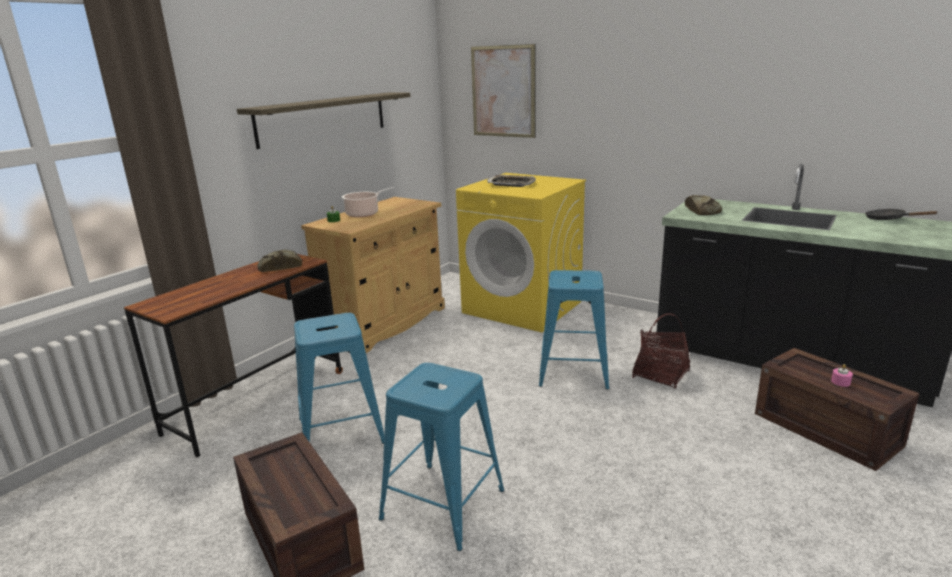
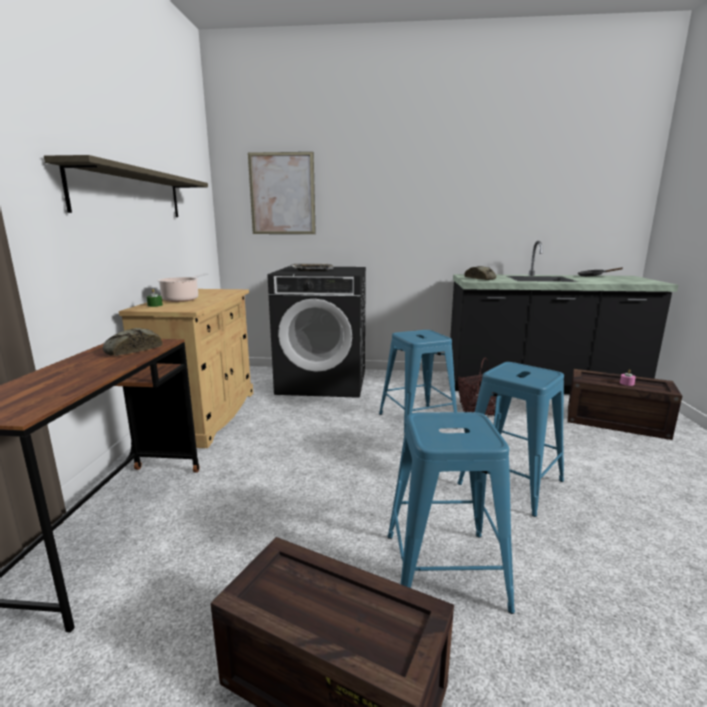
camera: 30 degrees left, 5 degrees down
(341, 430) = (256, 529): blue stool -> blue stool (510, 482)
(523, 307) = (323, 382): yellow washing machine -> black washing machine

